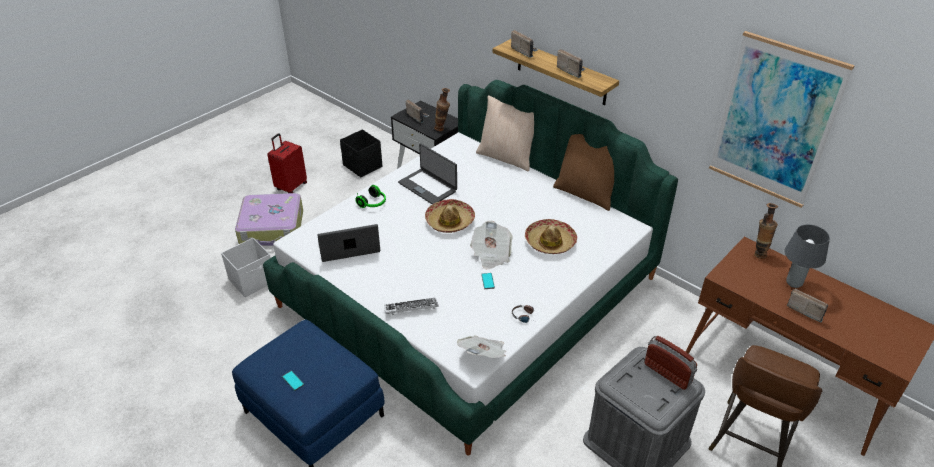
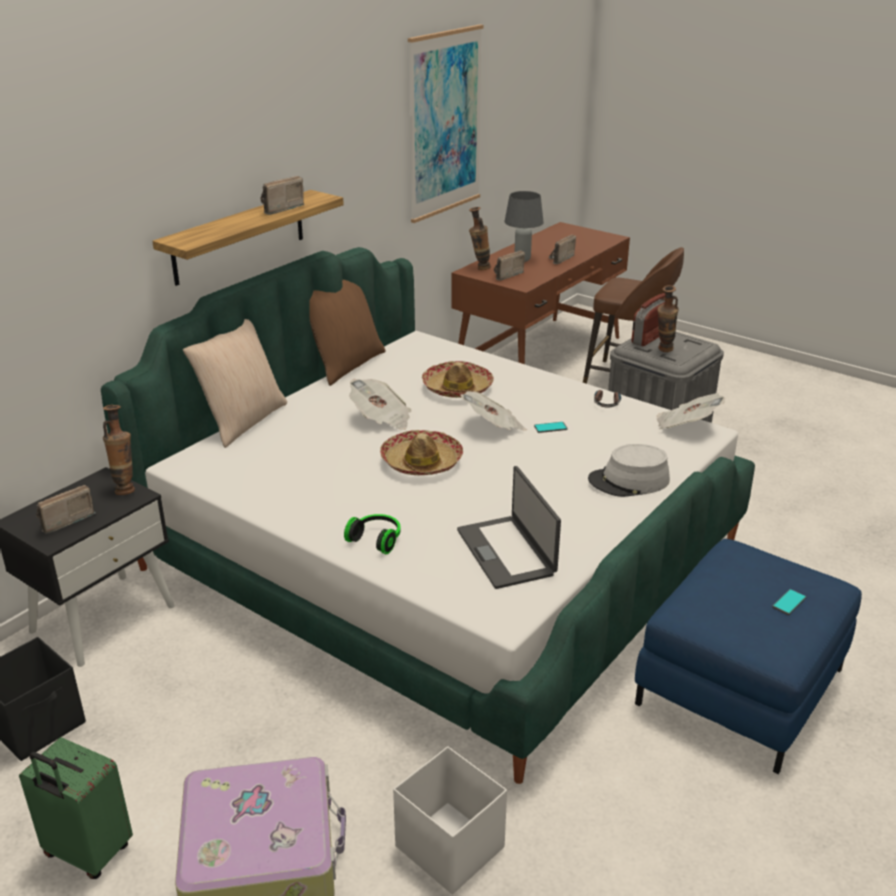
camera: 95 degrees left, 10 degrees down
(291, 186) = (87, 853): red suitcase -> green suitcase
(411, 309) = (629, 481): keyboard -> grey hat
(428, 186) = (324, 487): laptop -> none
(505, 207) = (381, 419): none -> newspaper
(524, 51) = (205, 232): radio -> radio (505, 275)
(636, 377) = (663, 351): none -> vase

